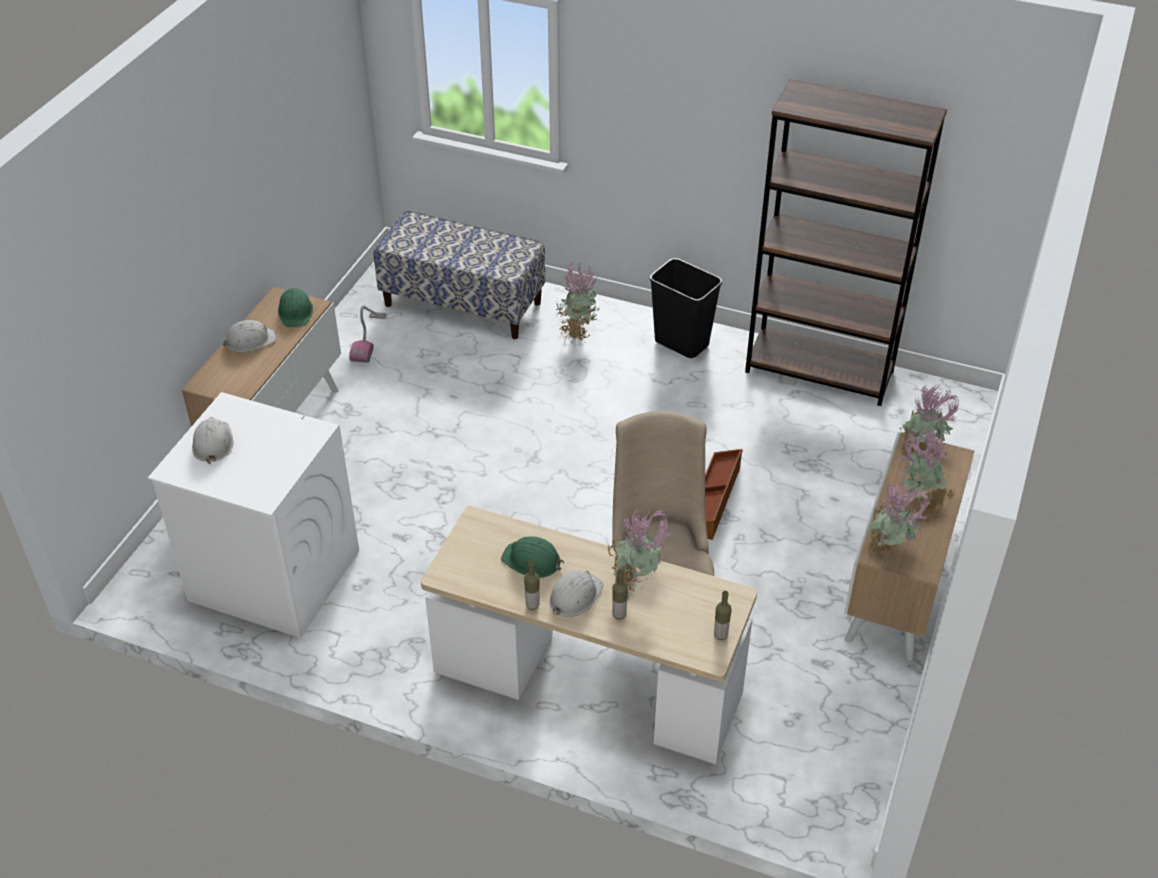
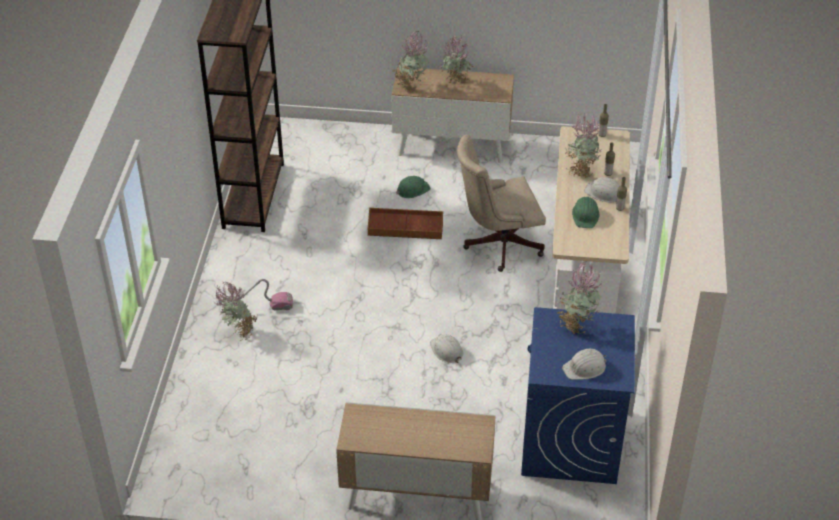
camera: 105 degrees left, 0 degrees up
(250, 341) = (415, 439): white hard hat -> white hard hat (446, 350)
(273, 575) = (571, 441): white washing machine -> blue washing machine
(296, 312) = (367, 421): green hard hat -> green hard hat (412, 190)
(369, 338) = (281, 467): vacuum cleaner -> vacuum cleaner (259, 307)
(463, 304) = (216, 414): bench -> none
(682, 343) = (238, 269): black trash can -> none
(888, 554) = (499, 92): potted plant -> potted plant (576, 324)

